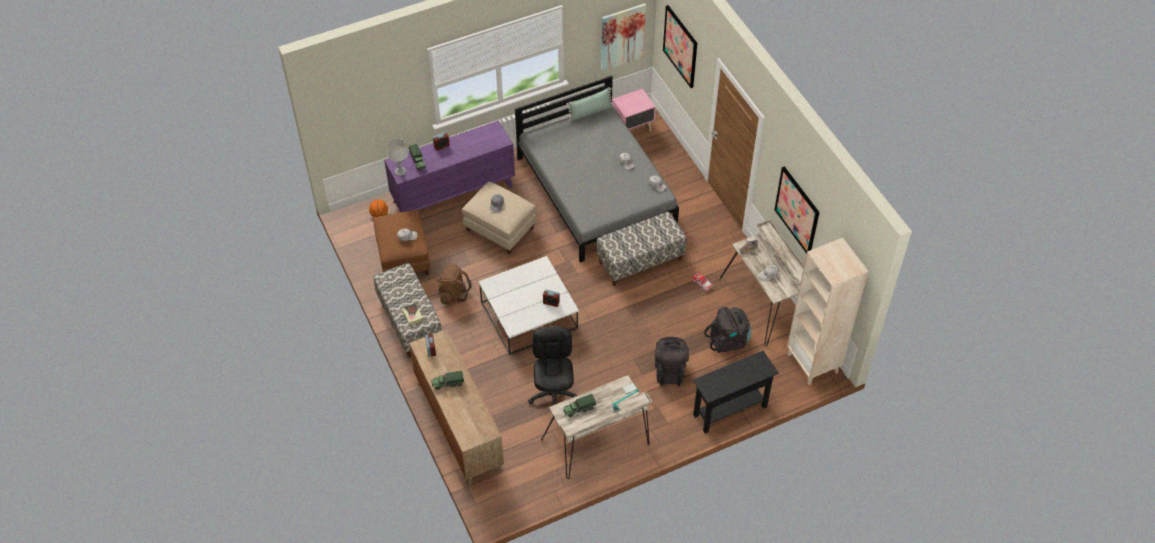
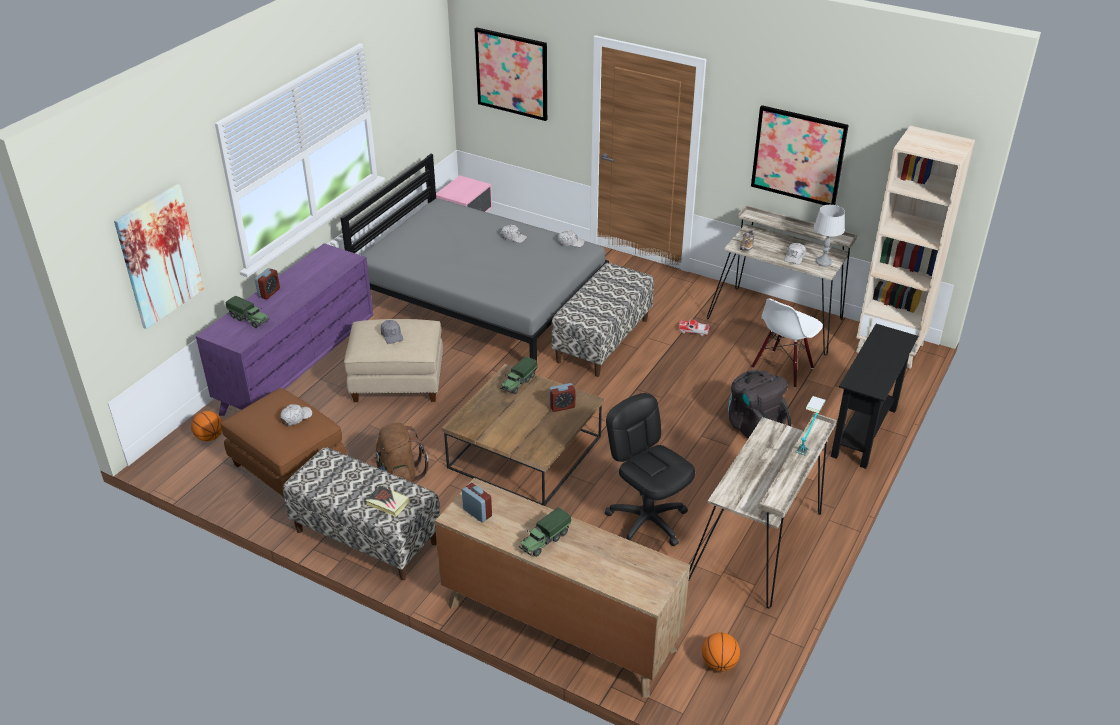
camera: 35 degrees left, 15 degrees down
(400, 171) = (232, 339): grey table lamp -> grey table lamp (823, 262)
(515, 491) = (719, 663): none -> basketball
(530, 315) = (526, 451): white coffee table -> brown coffee table
(579, 409) = (748, 483): toy truck -> toy truck (518, 383)
(590, 112) = (422, 211): green pillow -> none
(622, 37) = (425, 99): picture -> picture (159, 256)
(728, 341) = (783, 368): black backpack -> white chair

